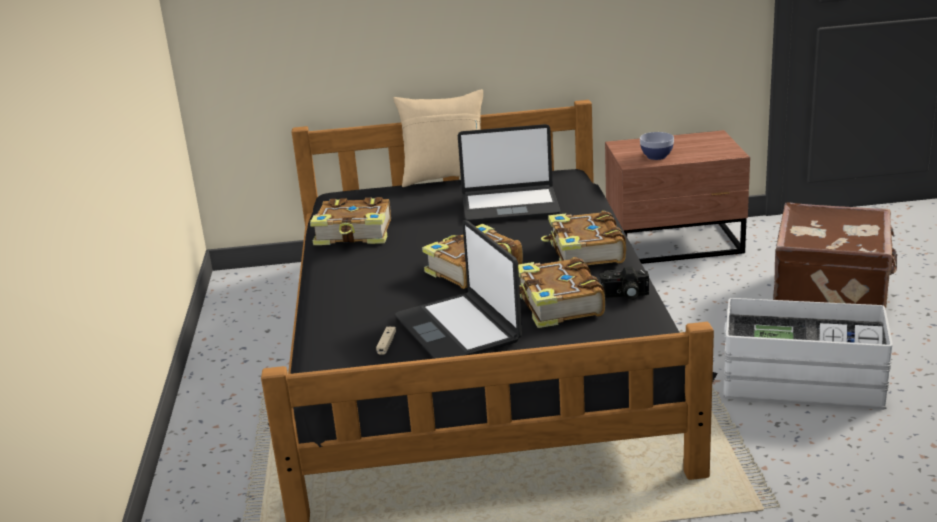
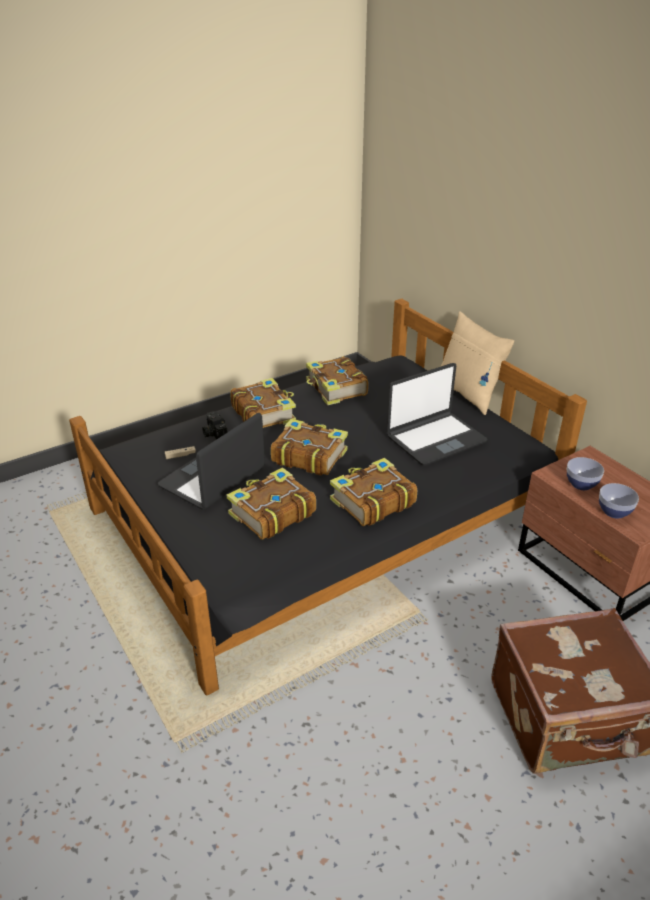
camera: 60 degrees right, 10 degrees up
(354, 281) = (263, 413): none -> book
(510, 205) = (435, 439): laptop -> laptop turned 90 degrees counterclockwise
(624, 295) = (305, 543): camera -> camera (213, 433)
(702, 154) = (614, 511): none -> bowl
(802, 380) = (389, 727): white storage box -> none

